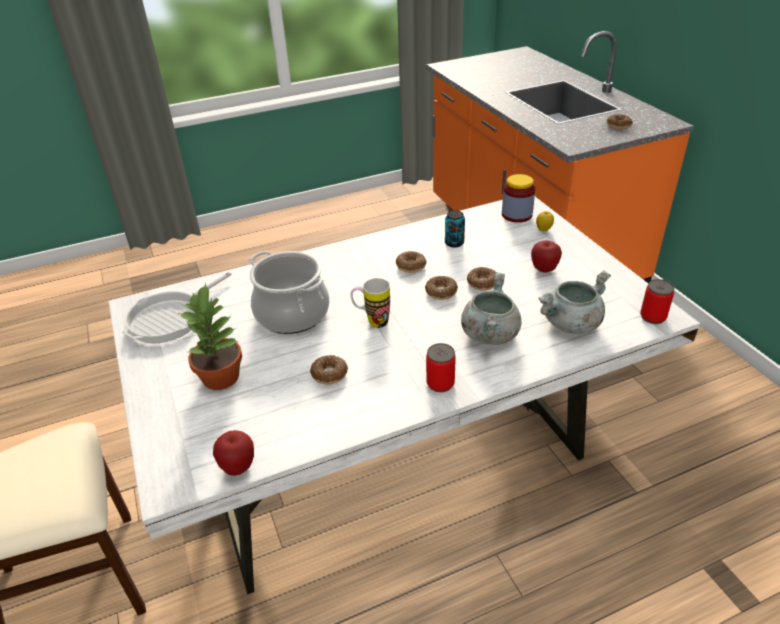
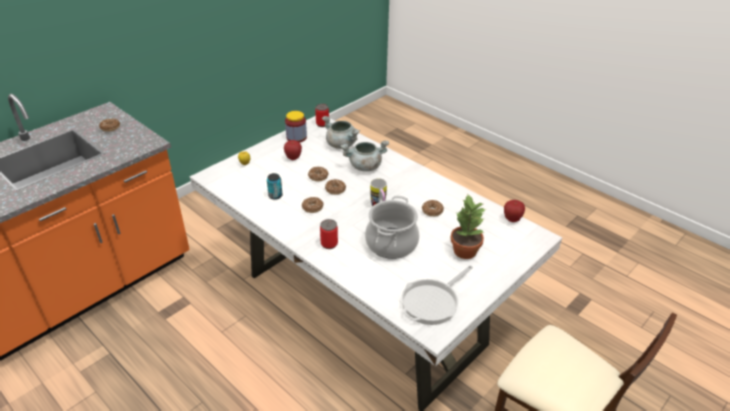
camera: 115 degrees left, 0 degrees up
(170, 318) = (432, 302): frying pan -> frying pan turned 120 degrees clockwise
(440, 383) = (412, 174): can -> can (329, 244)
(516, 215) = (227, 176): jar -> jar (296, 137)

